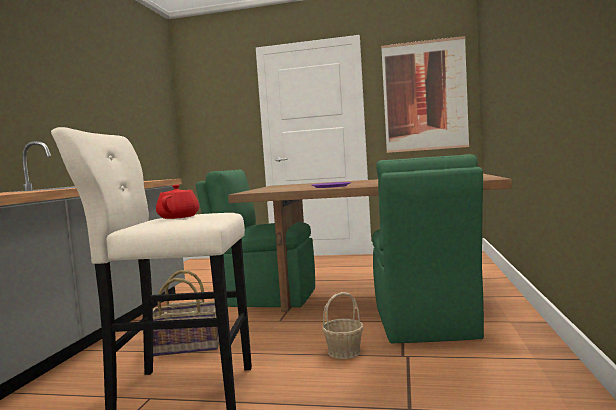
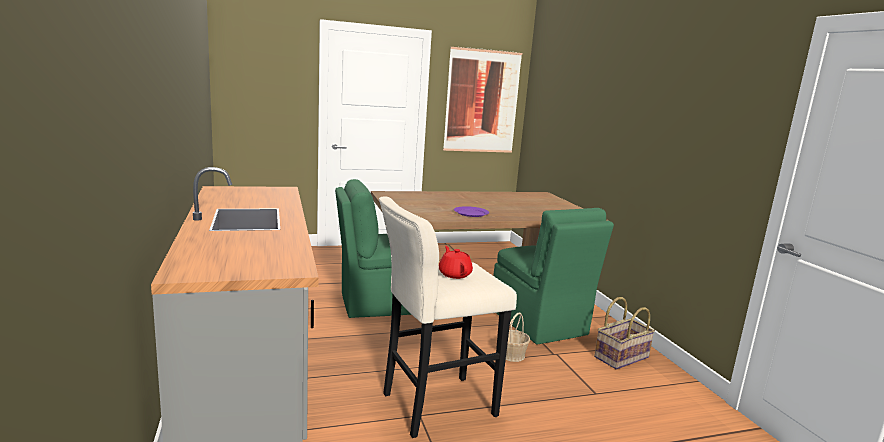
camera: 30 degrees left, 10 degrees up
(187, 346) = (382, 364): basket -> basket (621, 357)

